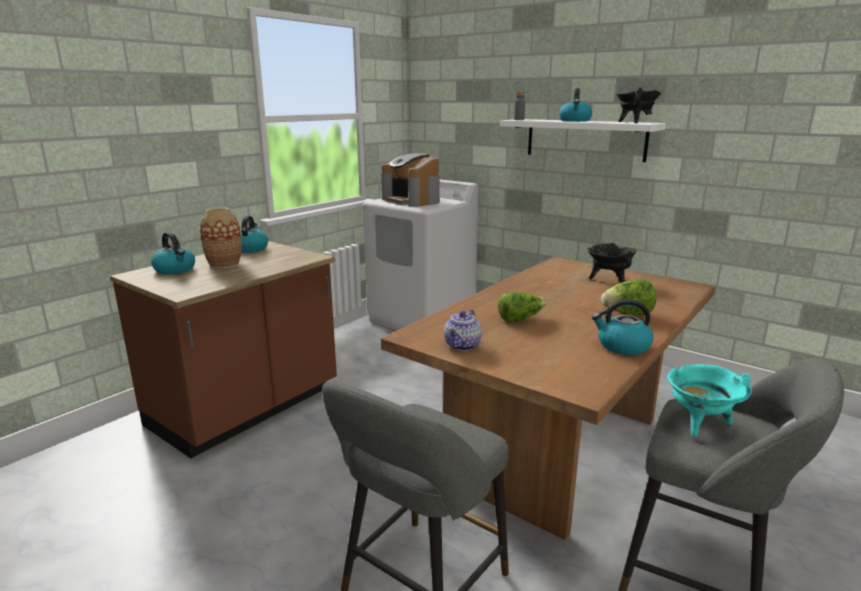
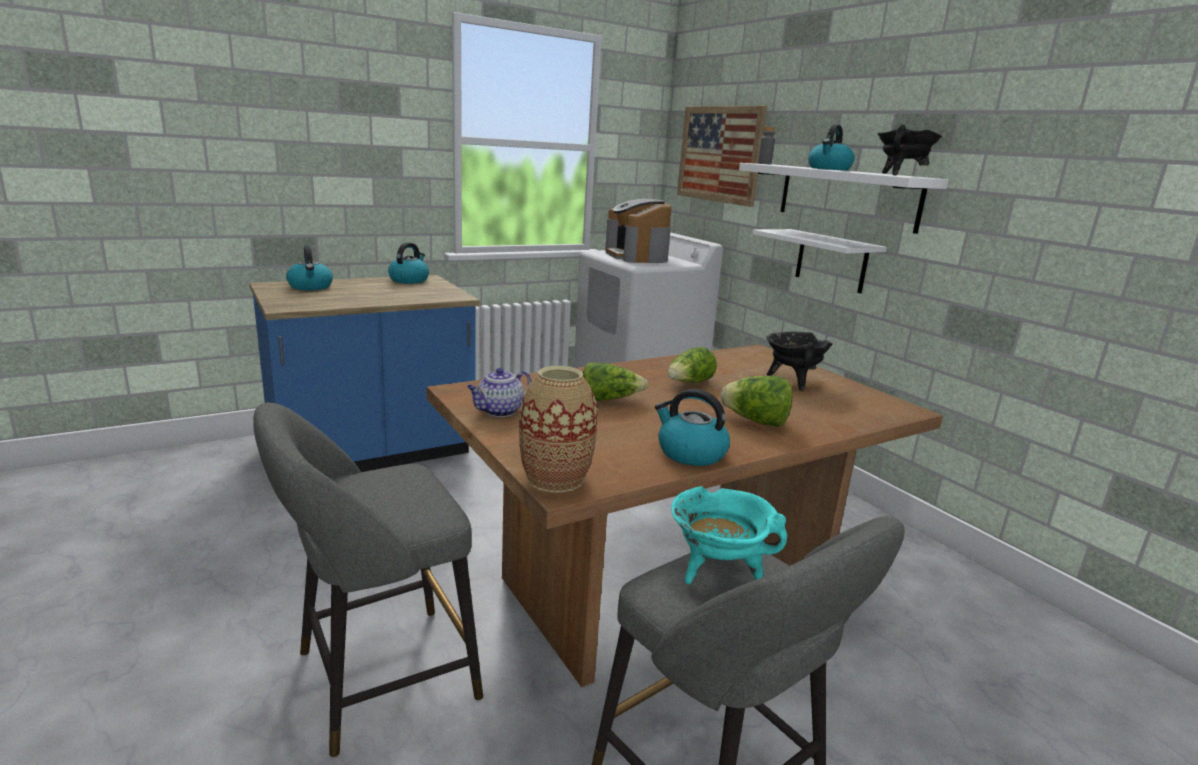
camera: 20 degrees right, 0 degrees up
(224, 264) = (362, 289): vase -> vase (555, 479)
(246, 408) = (372, 453): brown counter -> blue counter
(464, 113) = (719, 154): none -> picture
(552, 295) = (689, 383): none -> lettuce
(577, 187) = (831, 261): none -> white shelf

